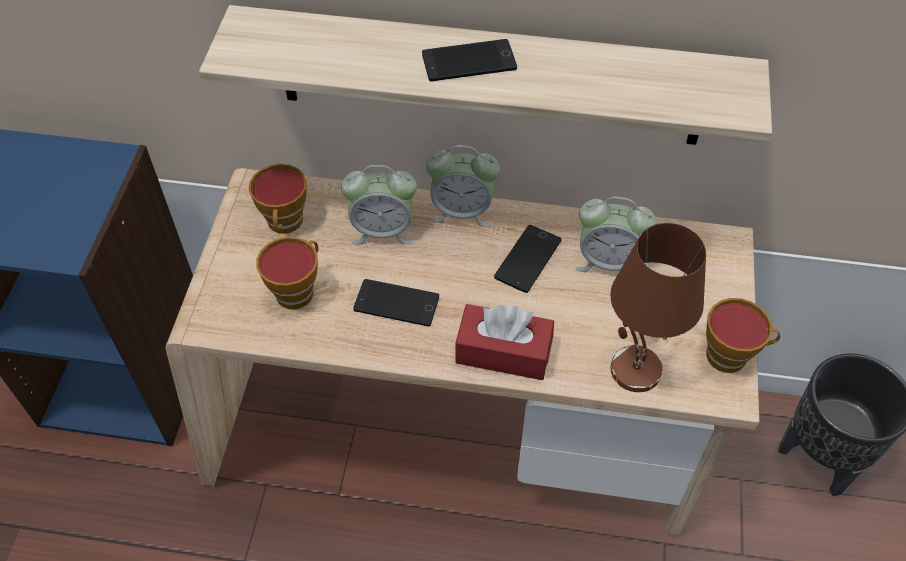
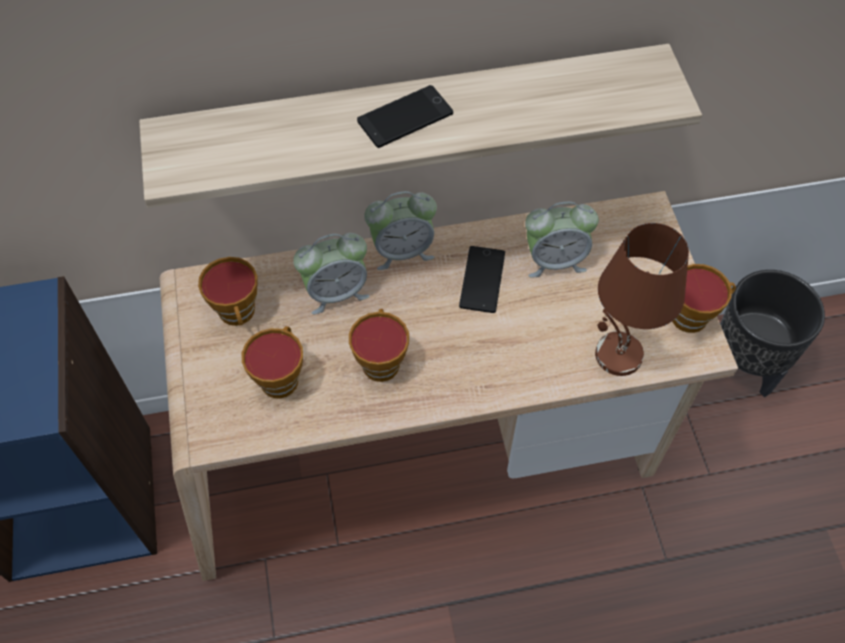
camera: 20 degrees left, 5 degrees up
(396, 303) = (380, 360): phone -> cup
(503, 352) = (497, 376): red tissue box -> none

